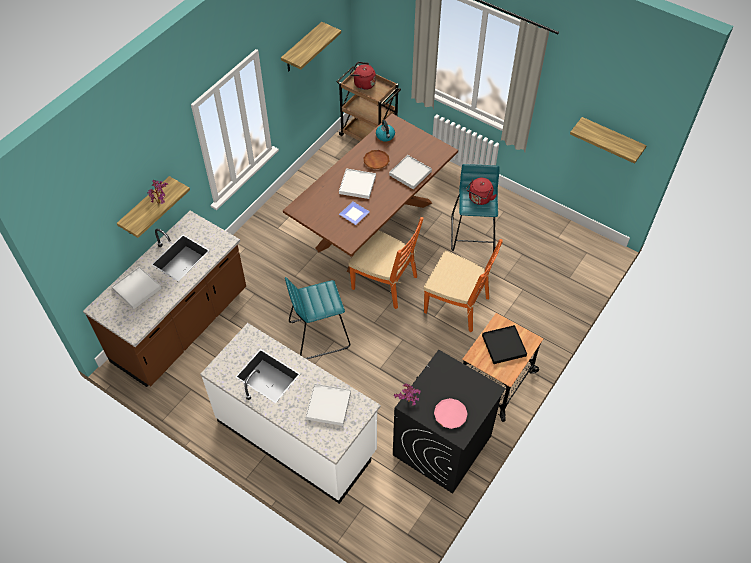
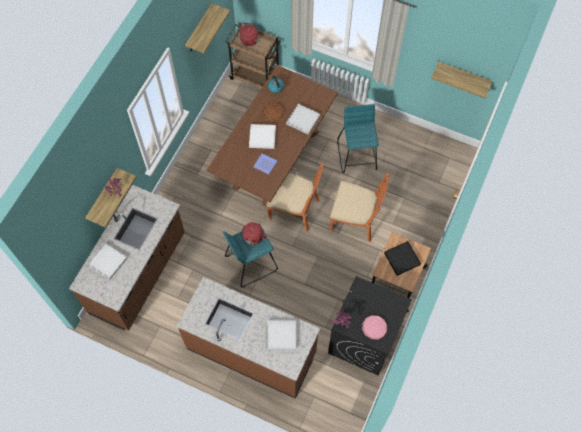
camera: 10 degrees left, 10 degrees up
(297, 436) = (252, 350): white counter -> brown counter
(479, 199) = (362, 133): red kettle -> red kettle (252, 238)

